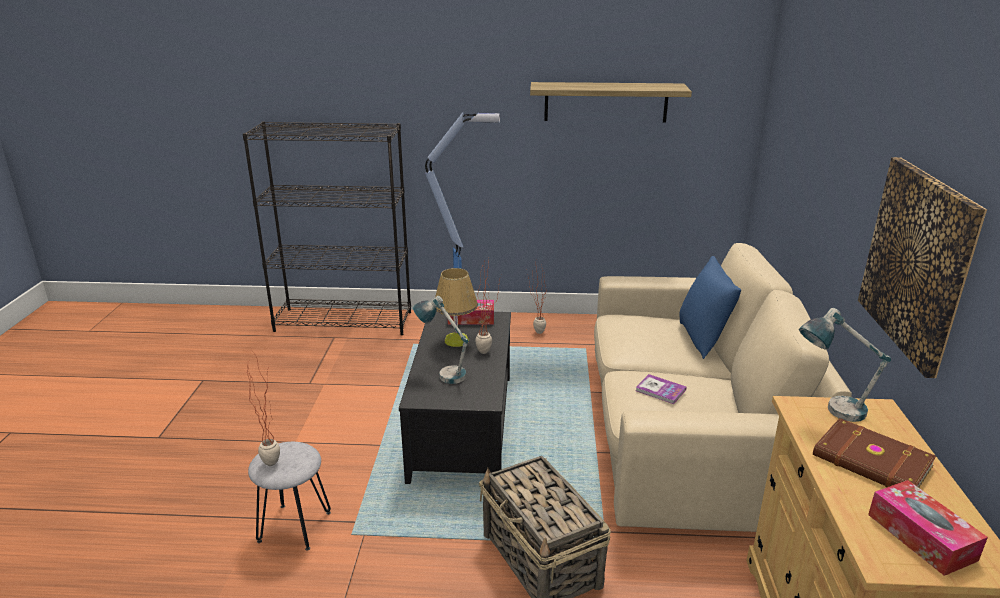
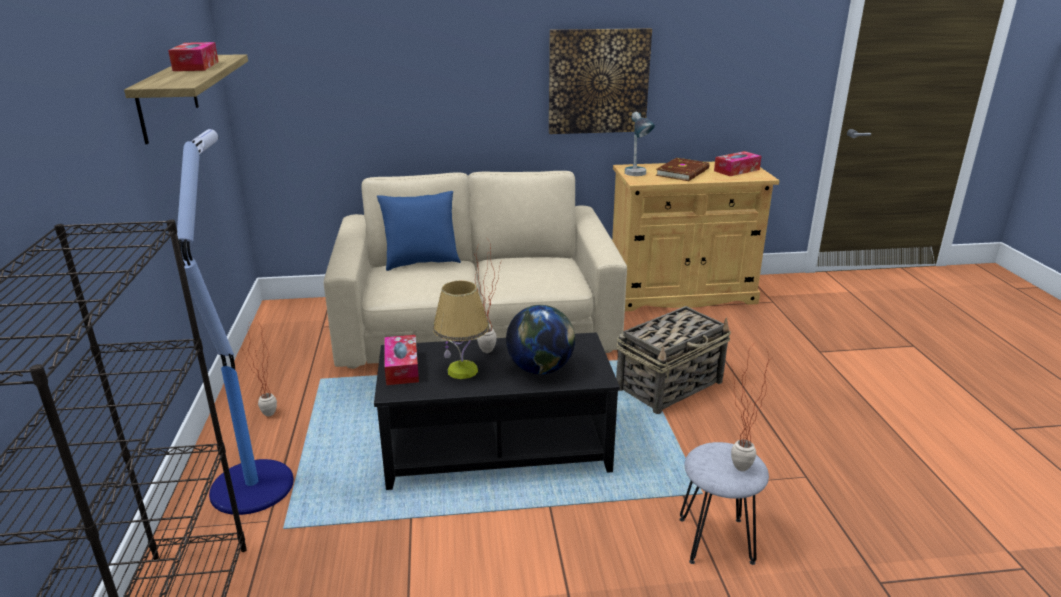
camera: 100 degrees left, 0 degrees up
(443, 373) = (540, 369): table lamp -> globe
(621, 86) = (196, 66): none -> tissue box
(660, 390) = (529, 273): book -> none

